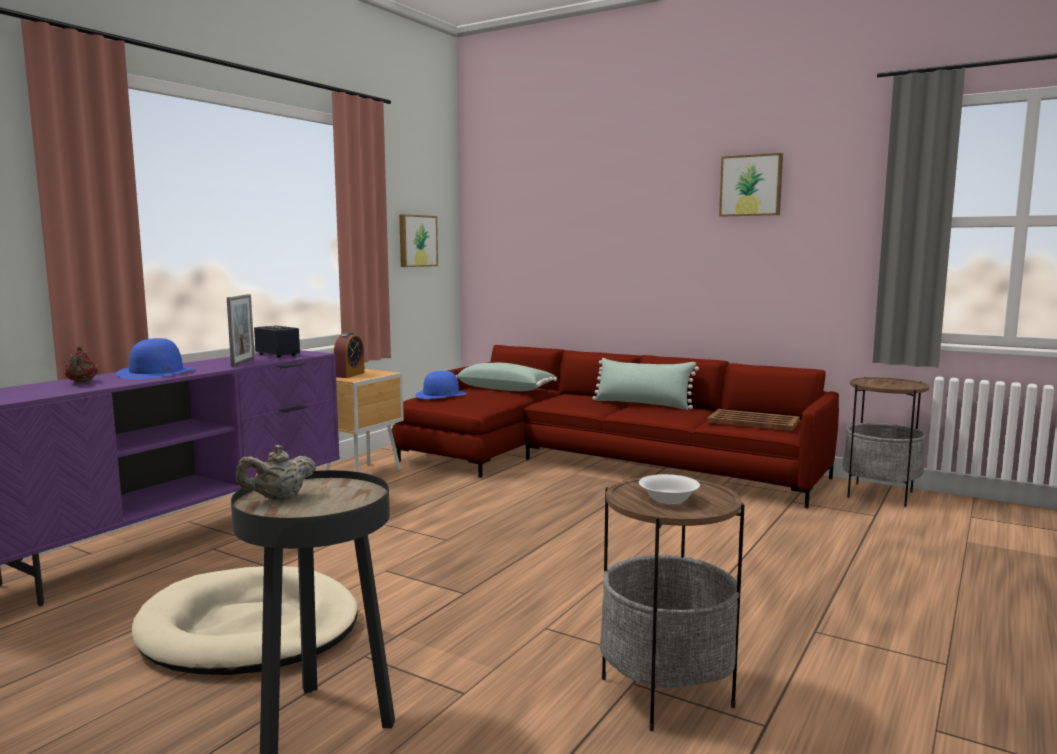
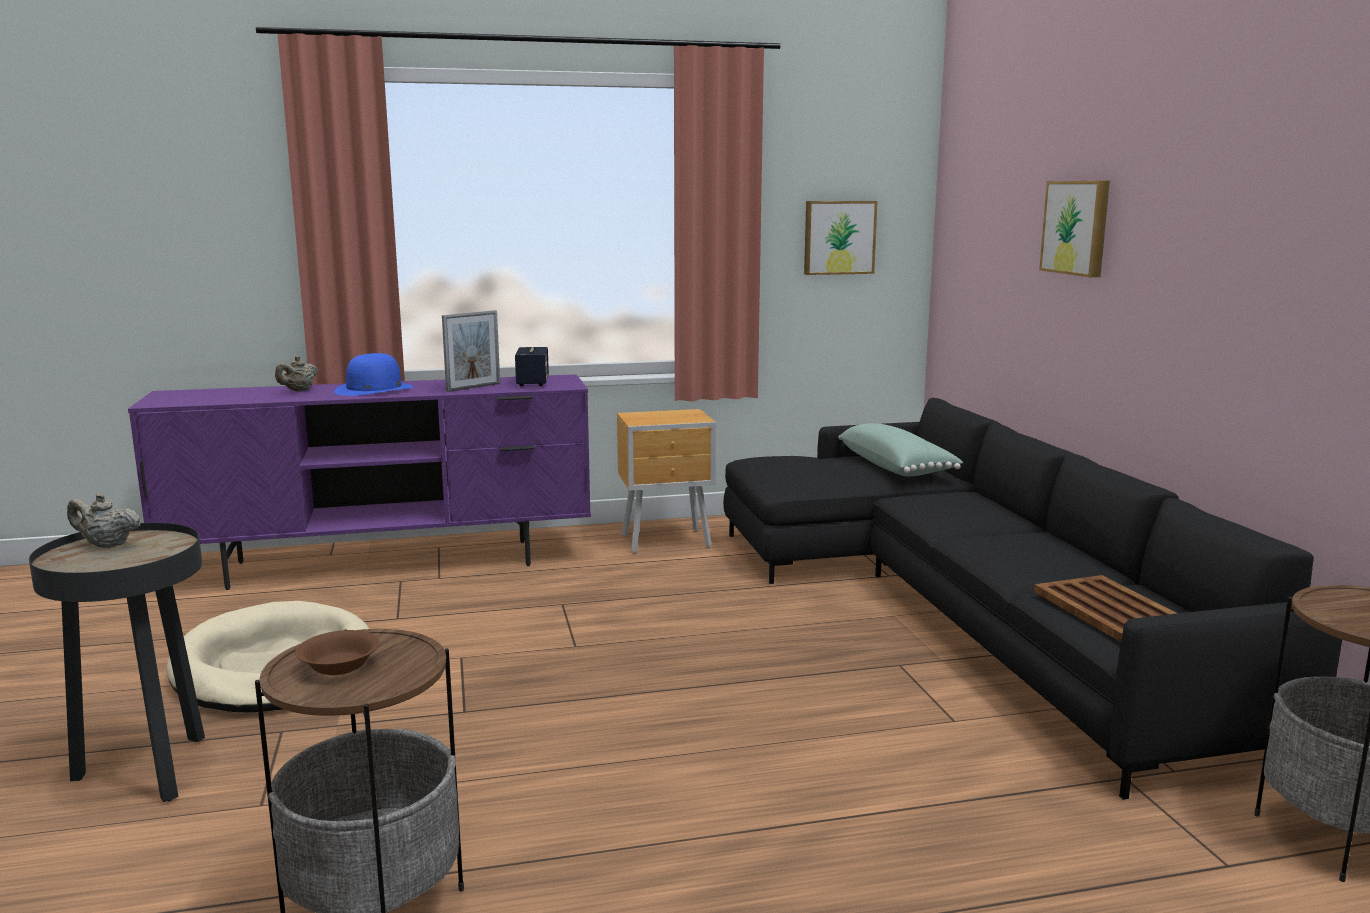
camera: 45 degrees right, 5 degrees up
(82, 382) = (299, 391): red teapot -> beige teapot
(349, 375) = (656, 415): alarm clock -> none
(441, 395) = (787, 459): blue hat -> none
(596, 462) = (961, 608): red sofa -> black sofa
(642, 404) = (1028, 536): green pillow -> none
(669, 499) = (340, 667): white bowl -> brown bowl
(751, 185) = (1262, 161): picture -> picture (1077, 227)

